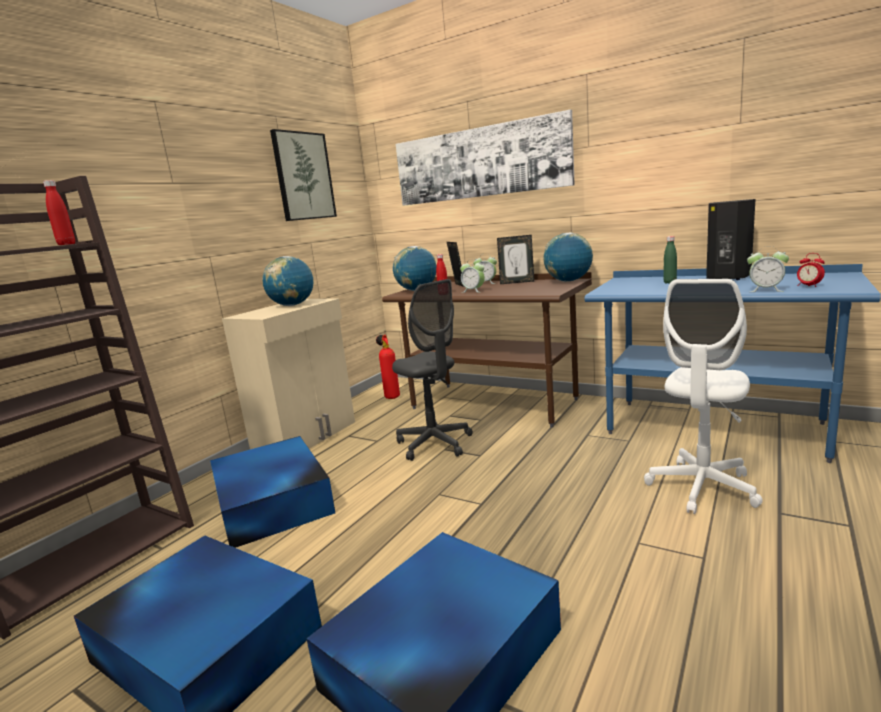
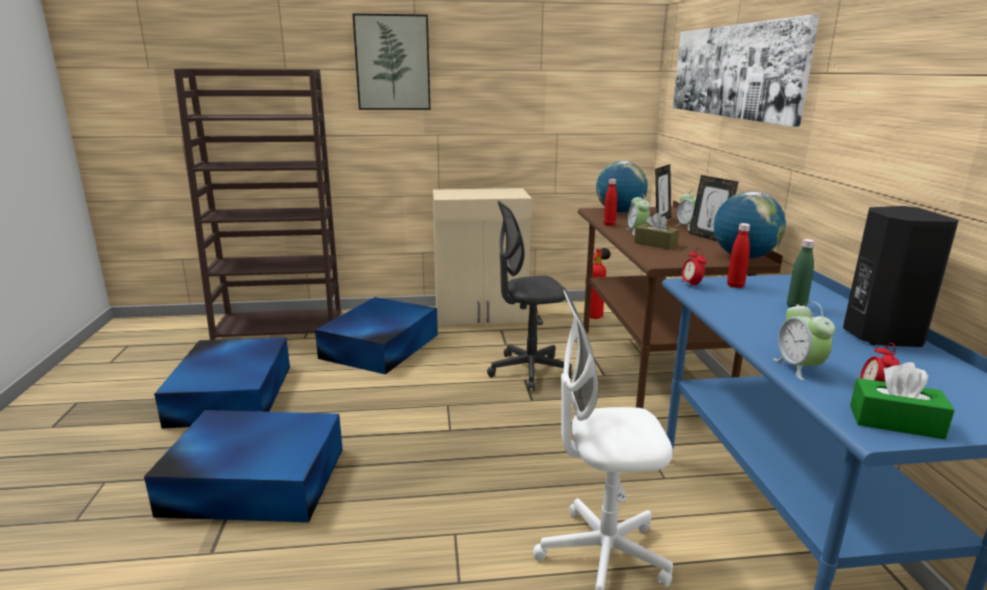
camera: 50 degrees right, 5 degrees up
(66, 244) = (298, 116): red bottle -> red bottle (735, 286)
(292, 305) = (490, 193): globe -> none
(303, 176) = (563, 65): picture -> picture (392, 63)
(434, 444) = (529, 371): grey office chair -> grey office chair turned 60 degrees clockwise
(509, 290) = (655, 244): none -> brown tissue box
(606, 292) = (691, 285): none -> alarm clock
(844, 287) = (895, 422): none -> green tissue box

